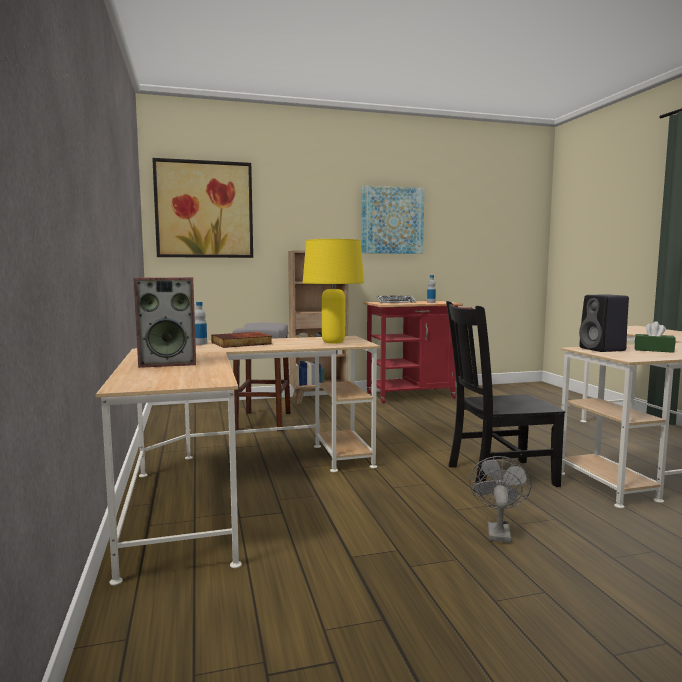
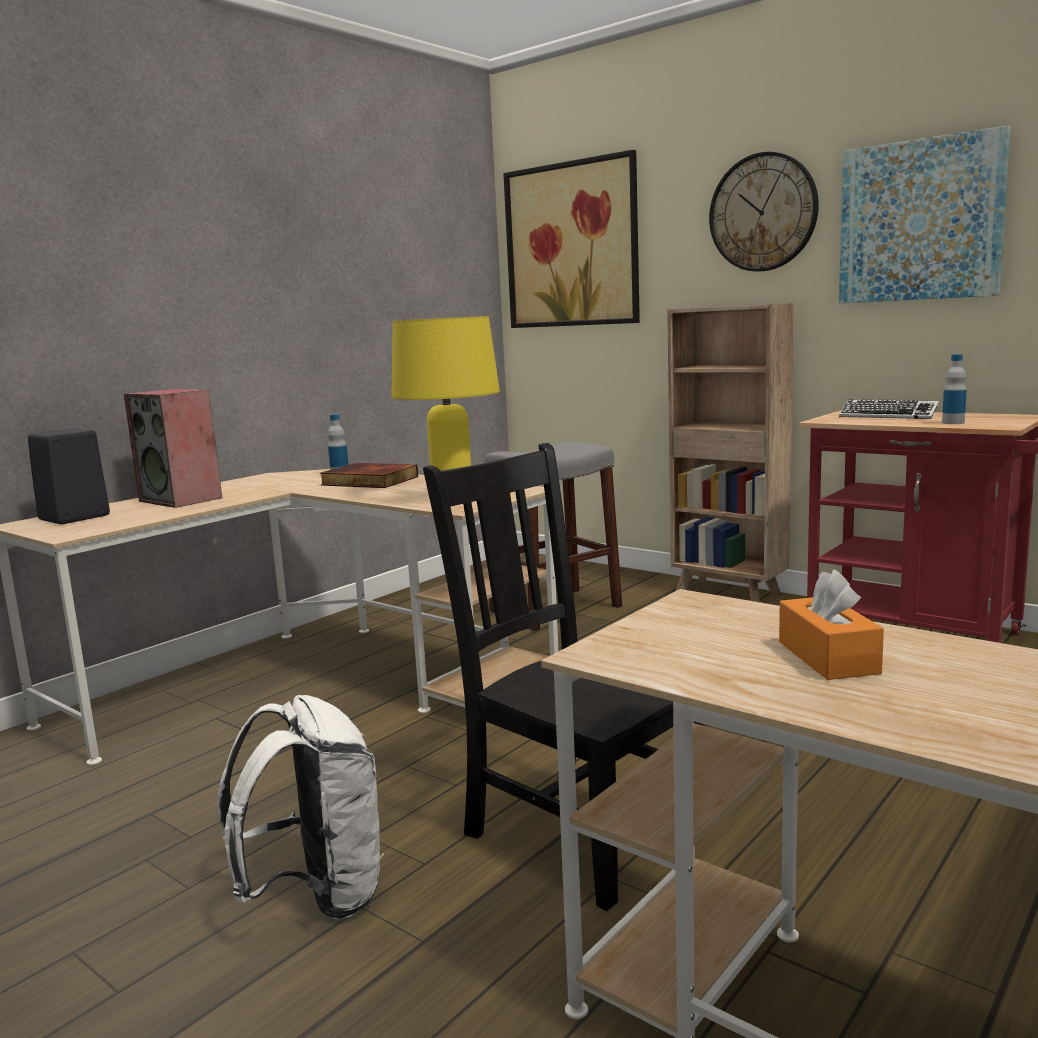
camera: 55 degrees right, 5 degrees up
(323, 207) = (763, 212): none -> wall clock
(497, 531) = (317, 895): grey fan -> white backpack
(603, 349) = (717, 618): black speaker -> black speaker (72, 518)
(653, 350) = (827, 657): green tissue box -> orange tissue box

